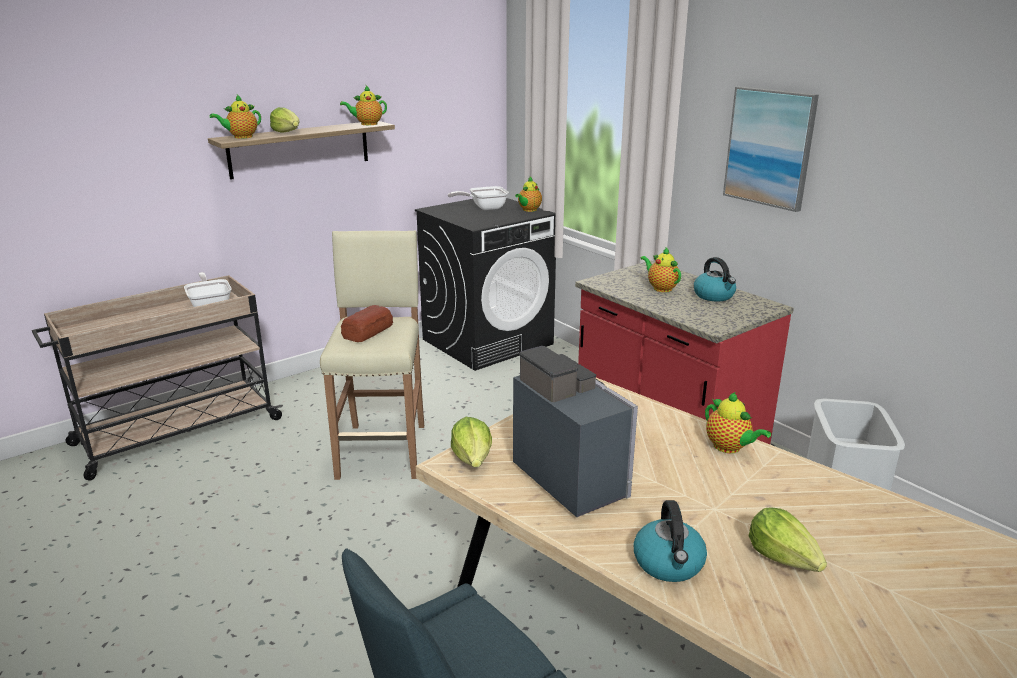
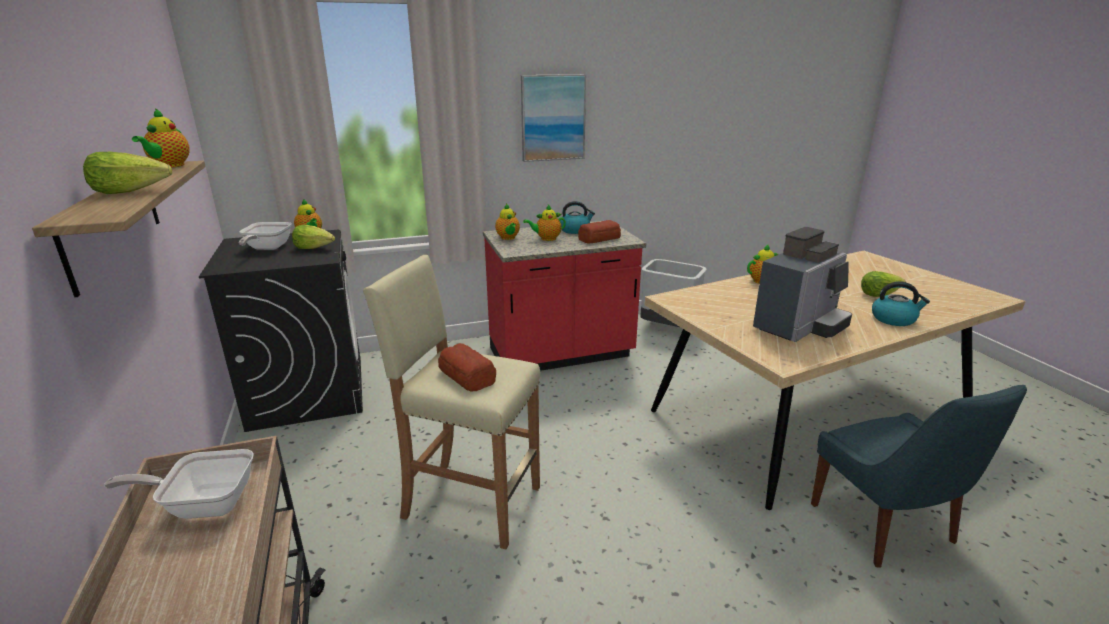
camera: 70 degrees left, 0 degrees up
(241, 137) = (95, 210): teapot -> teapot (508, 238)
(473, 459) = (774, 354): lettuce -> lettuce (314, 248)
(572, 477) = (800, 326): coffee machine -> coffee machine turned 150 degrees clockwise
(698, 311) = (598, 238): none -> bread

